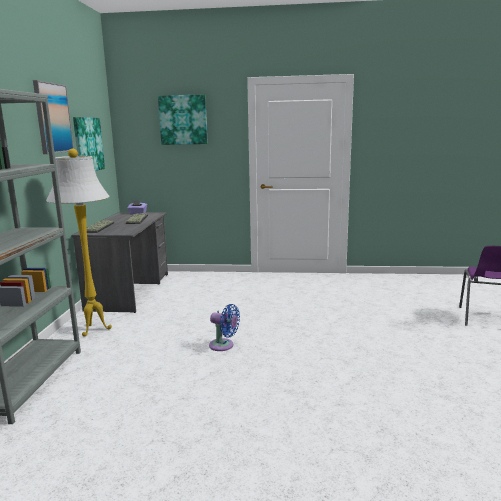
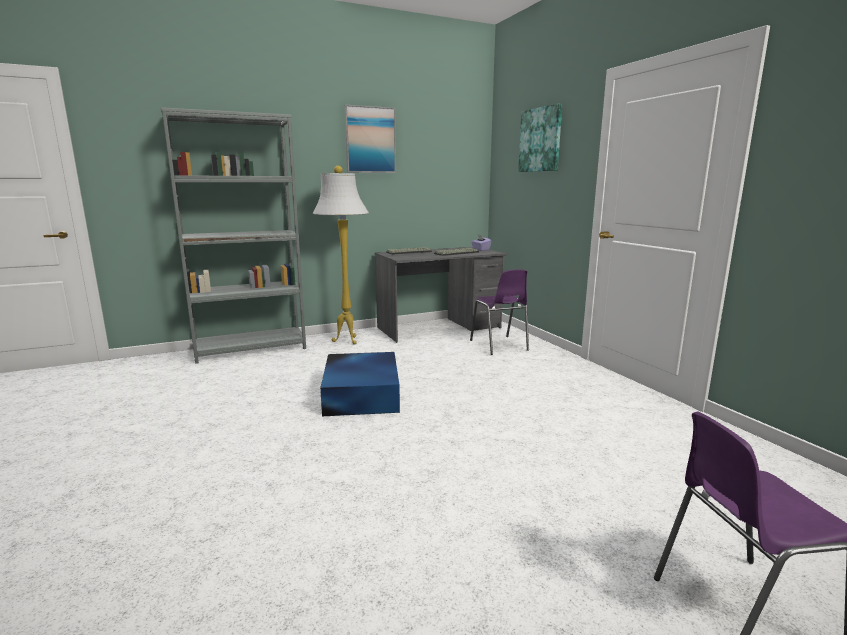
camera: 60 degrees right, 0 degrees up
(88, 144) = (431, 168): picture -> none
(200, 284) = (499, 346): none -> purple chair
(223, 346) = (362, 393): blue fan -> blue storage box

